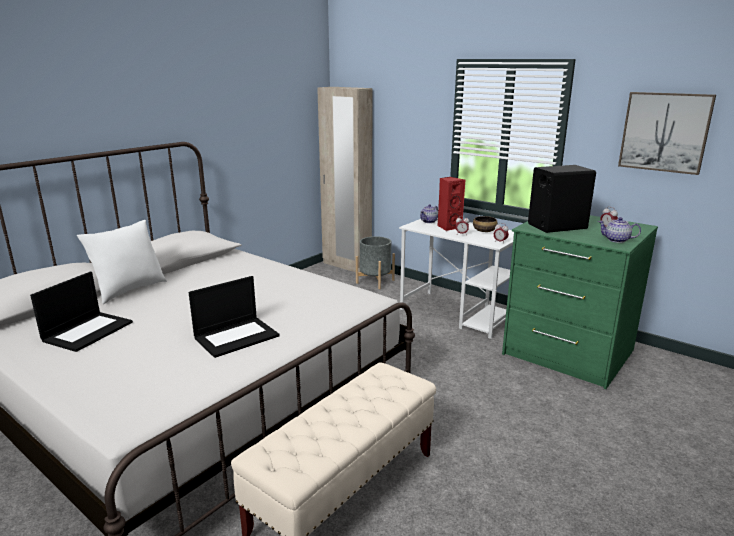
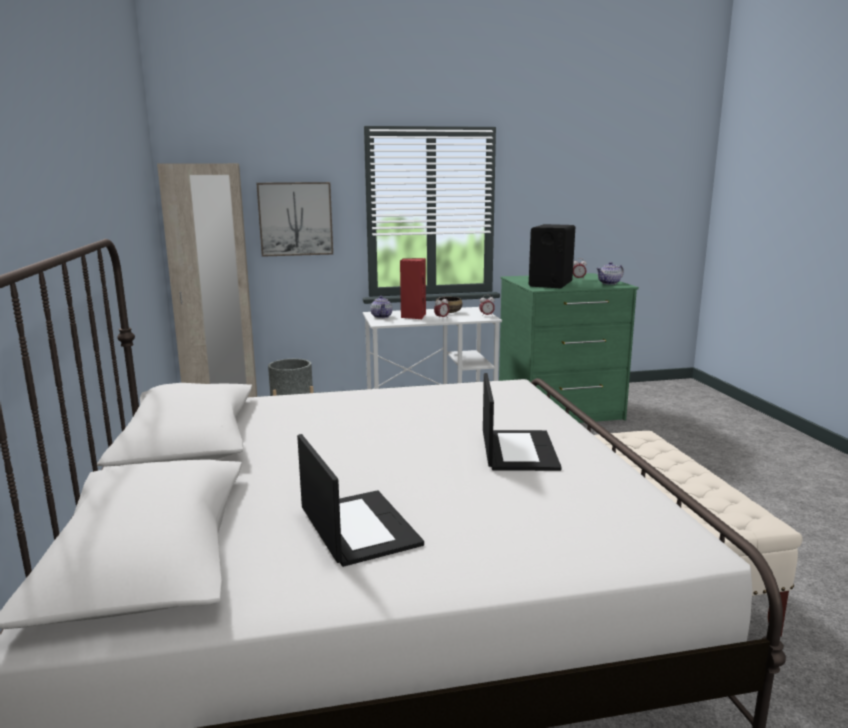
camera: 50 degrees left, 5 degrees down
(129, 290) = (247, 477): white pillow -> none
(664, 132) = (578, 191): picture -> picture (295, 219)

